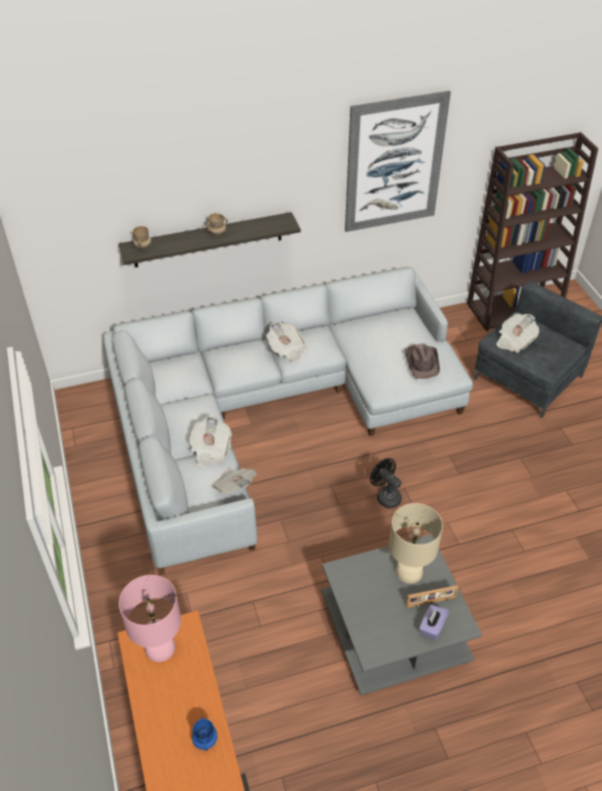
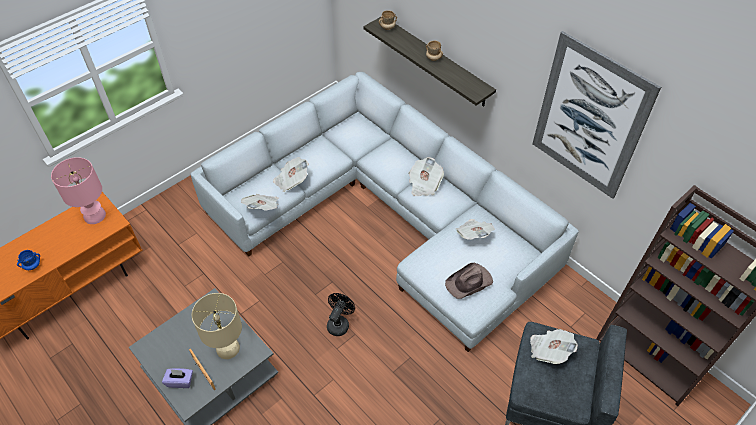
camera: 65 degrees right, 5 degrees up
(369, 339) = (473, 235): none -> newspaper

